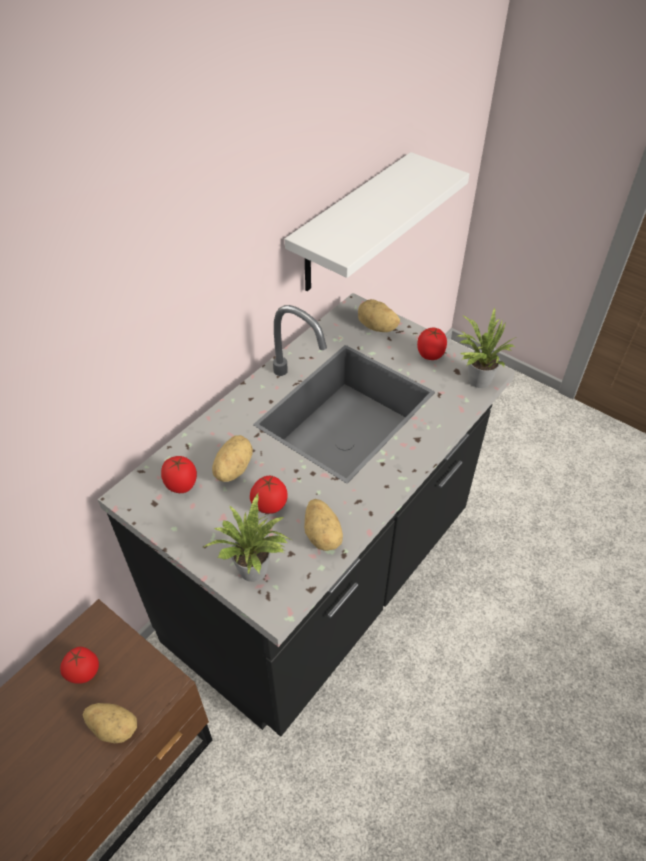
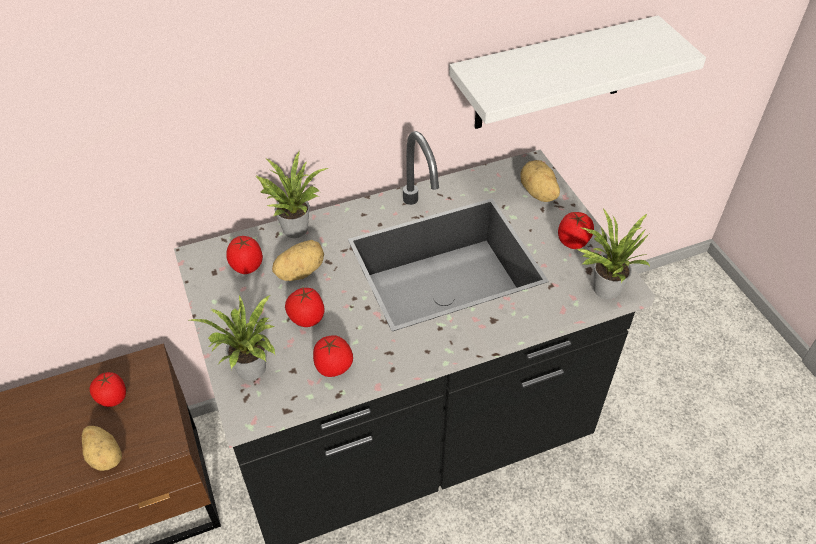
camera: 30 degrees right, 0 degrees up
(197, 433) = (294, 226): none -> potted plant
(323, 535) = (334, 368): potato -> tomato

